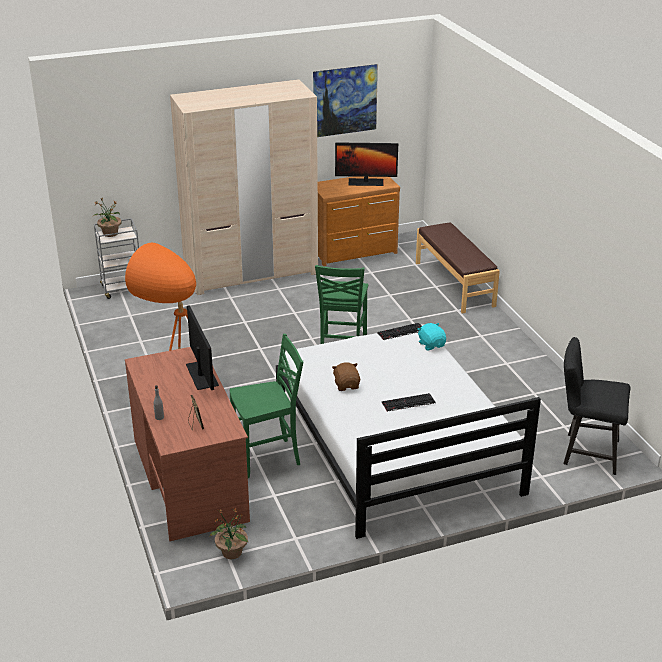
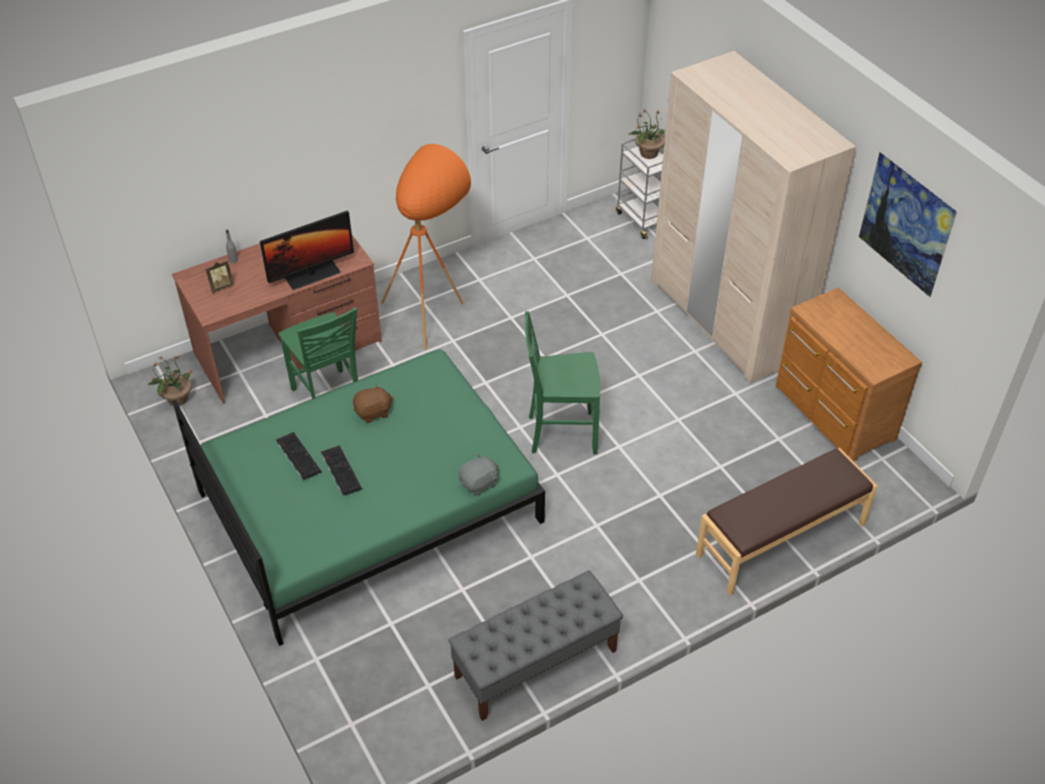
camera: 80 degrees right, 15 degrees up
(366, 182) = (869, 345): monitor -> none
(394, 443) = (368, 506): white bed -> green bed
(401, 332) = (505, 450): keyboard -> keyboard (297, 456)
(431, 345) = (479, 483): turquoise plush toy -> grey plush toy
(546, 381) = (535, 664): none -> grey bench
(586, 452) = (372, 710): black chair -> none

